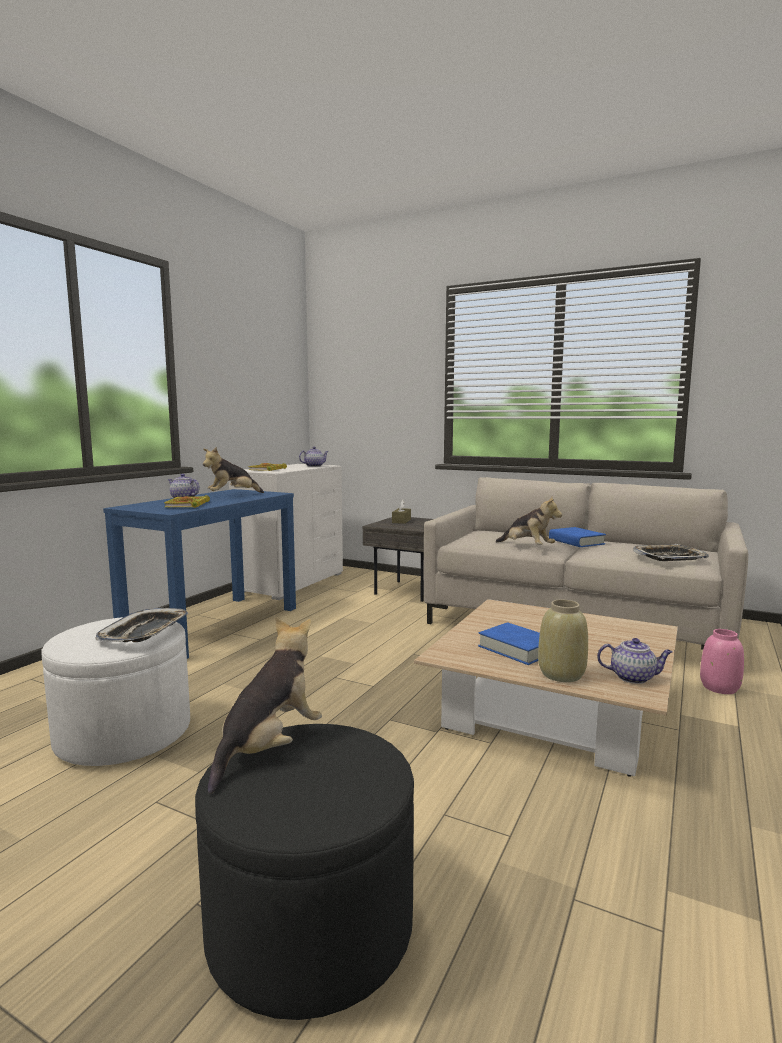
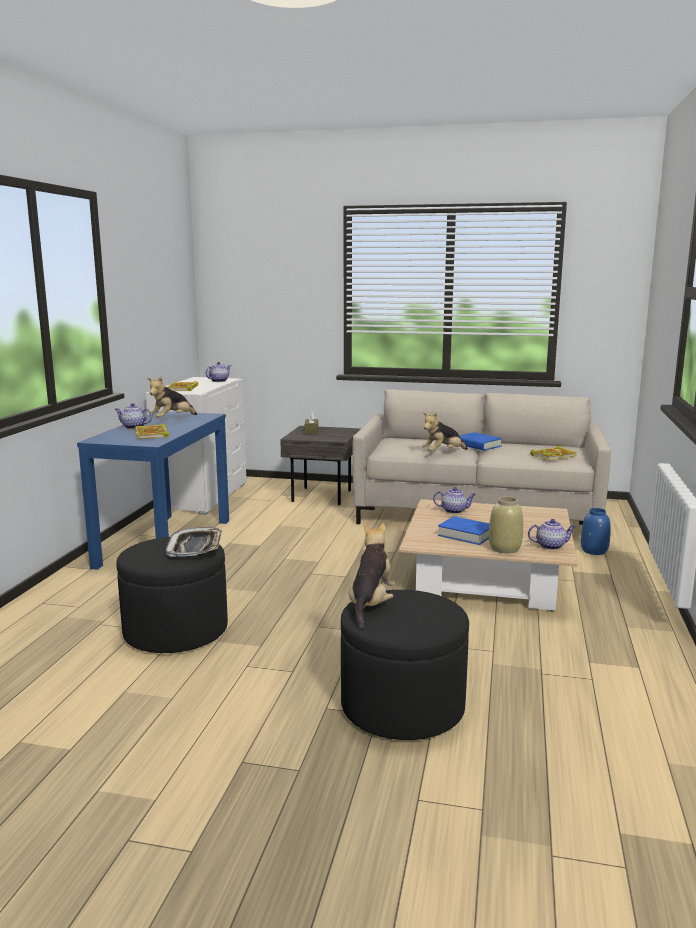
camera: 15 degrees left, 5 degrees up
(124, 733) = (176, 630): white ottoman -> black ottoman
(521, 616) = (454, 511): none -> teapot
(527, 547) = (443, 453): plush toy -> plush toy turned 120 degrees clockwise
(669, 557) = (554, 456): tray -> book
(719, 688) = (593, 551): pink vase -> blue vase

